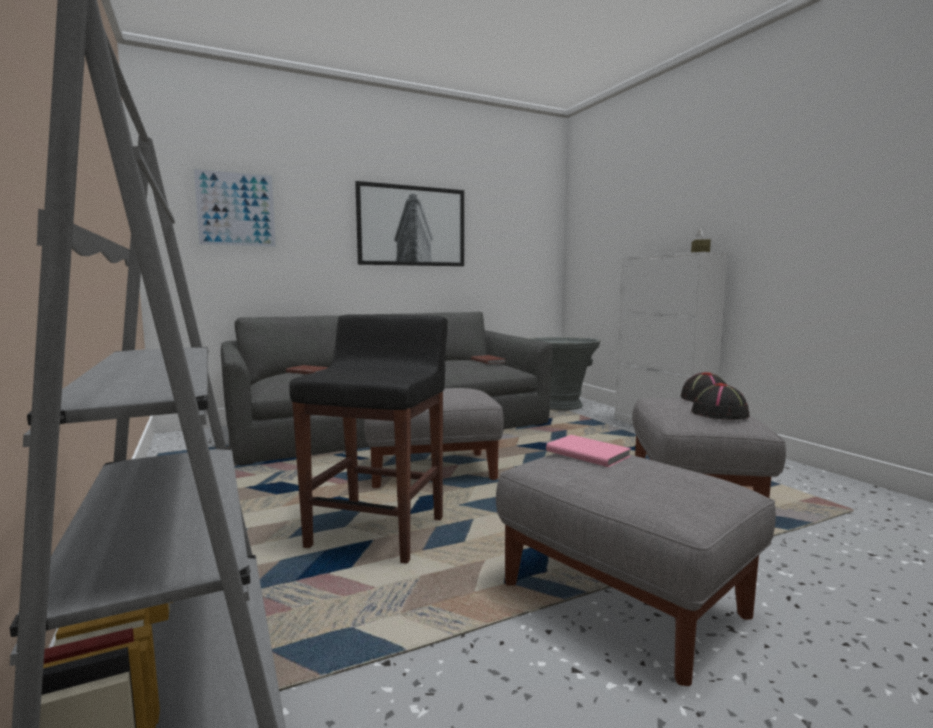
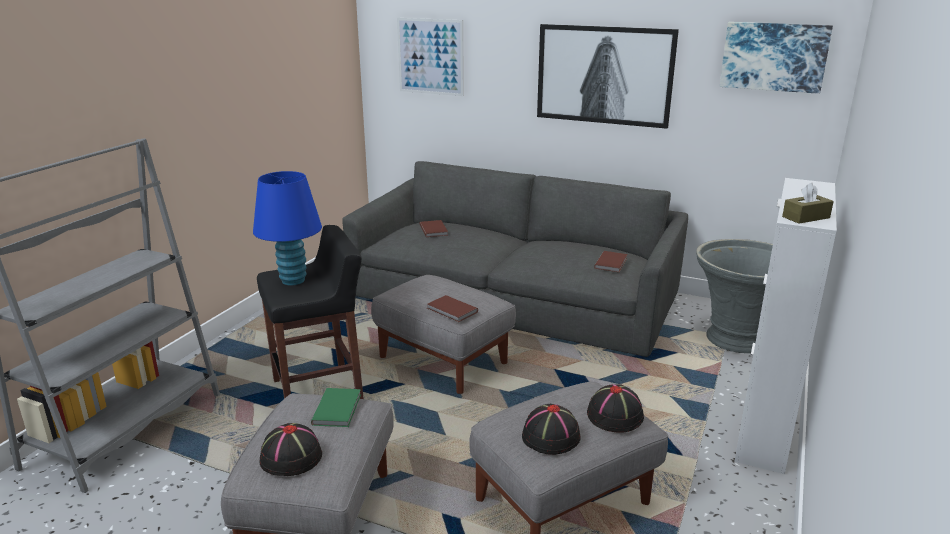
camera: 50 degrees right, 15 degrees up
(359, 372) = (293, 281): none -> blue table lamp
(467, 396) = (452, 311): none -> brown book
(522, 211) = (774, 56): none -> picture
(587, 453) = (338, 409): pink book -> green book
(669, 486) = (290, 457): none -> black hat

